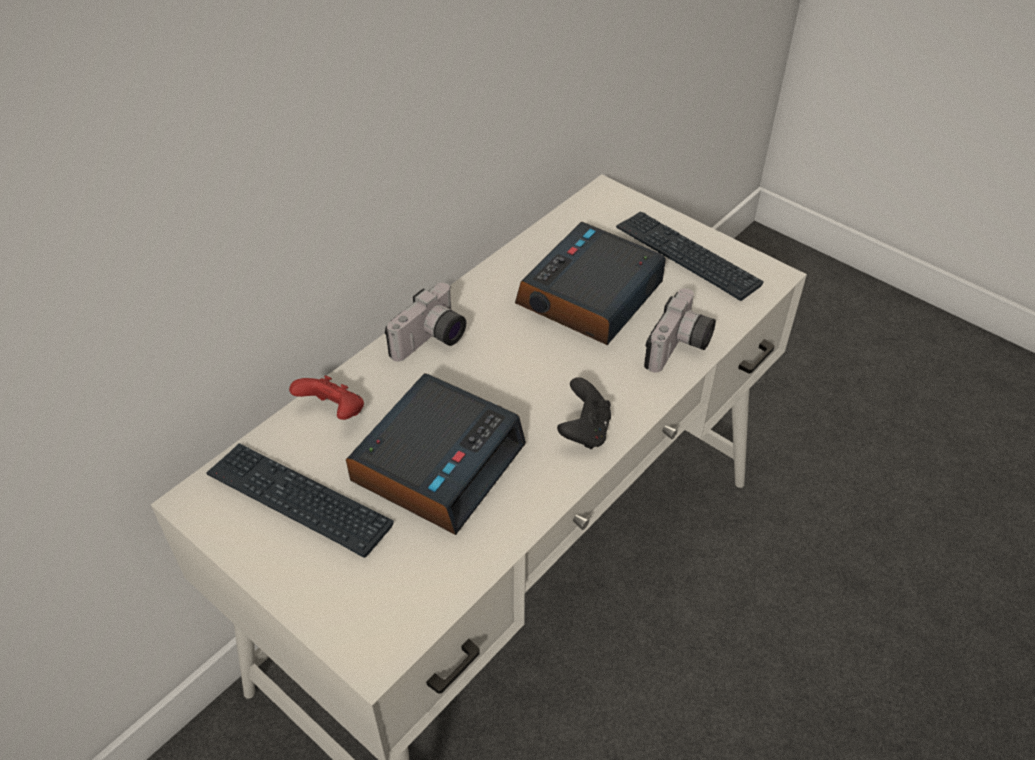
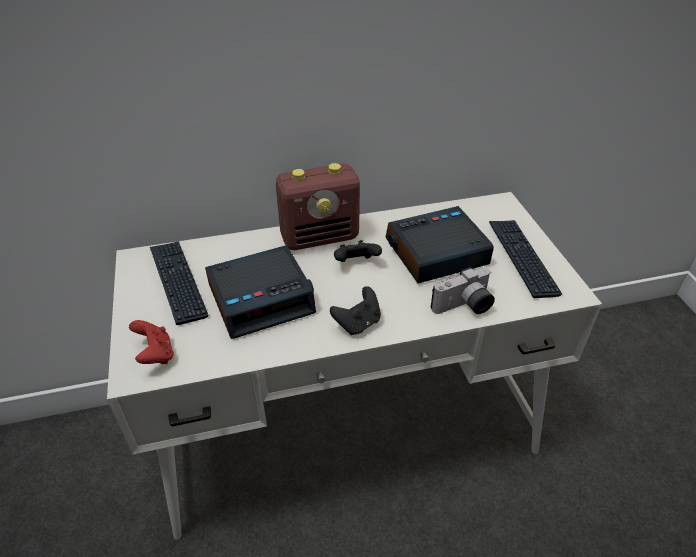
camera: 35 degrees right, 5 degrees down
(334, 412) = (236, 249): red game controller -> red game controller (155, 354)
(431, 341) = (320, 237): camera -> radio
(510, 355) = (356, 263): none -> black game controller

